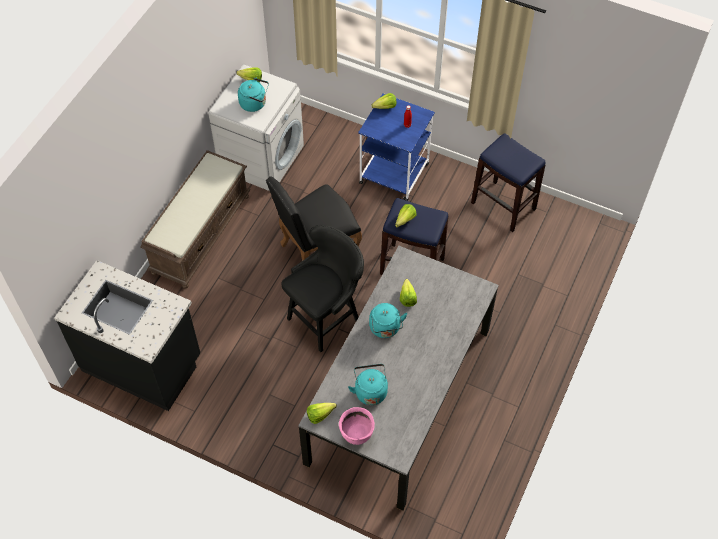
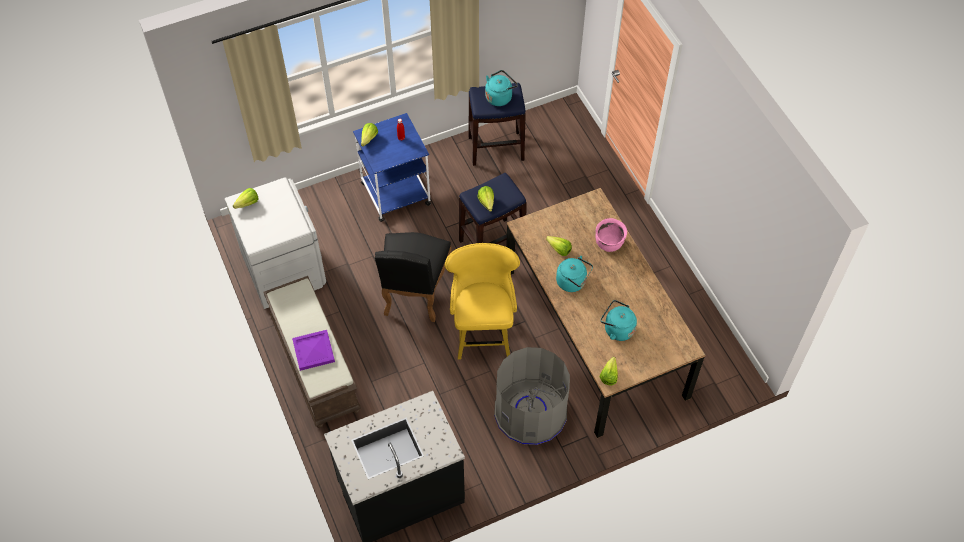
camera: 50 degrees left, 0 degrees up
(184, 215) = (314, 351): none -> purple tray
(255, 103) = (275, 218): turquoise kettle -> turquoise kettle (500, 97)
(284, 401) = (530, 412): none -> grey trash can
(326, 318) = (483, 332): black stool -> yellow stool
(357, 434) = (646, 363): pink cooking pot -> pink cooking pot (609, 244)
(399, 396) = (595, 333): grey dining table -> brown dining table

